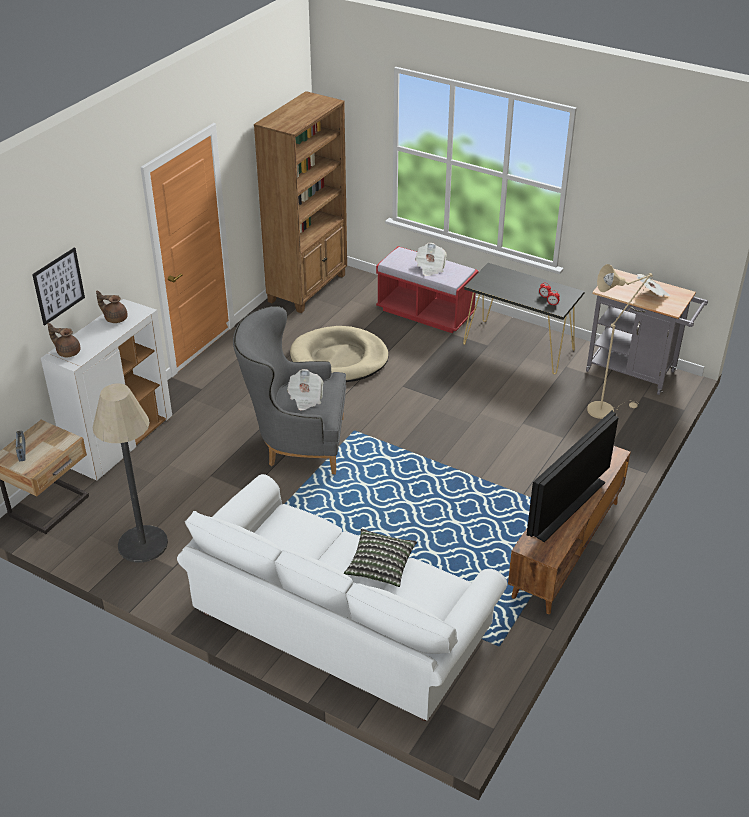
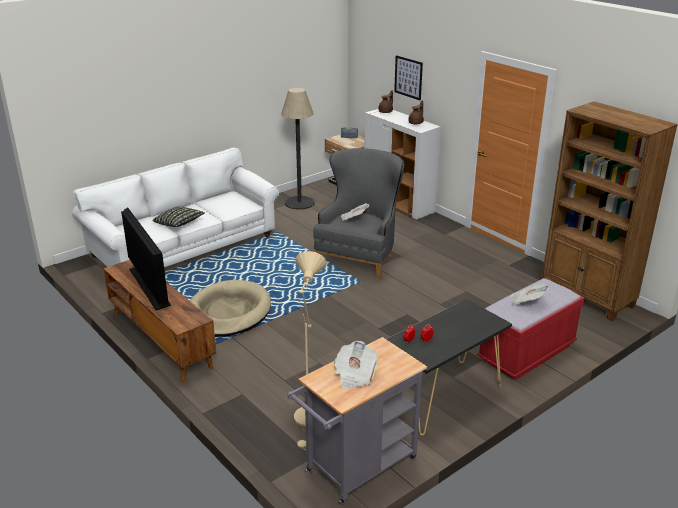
camera: 110 degrees right, 10 degrees down
(339, 359) = (461, 292): beige dog bed -> beige dog bed (228, 312)

